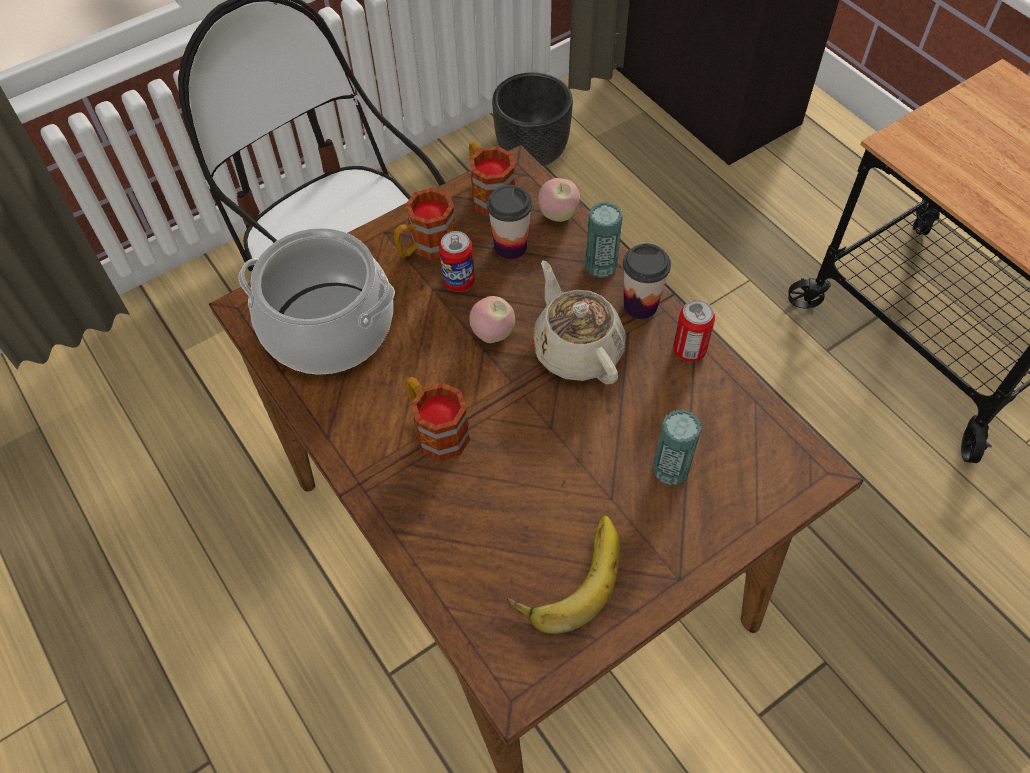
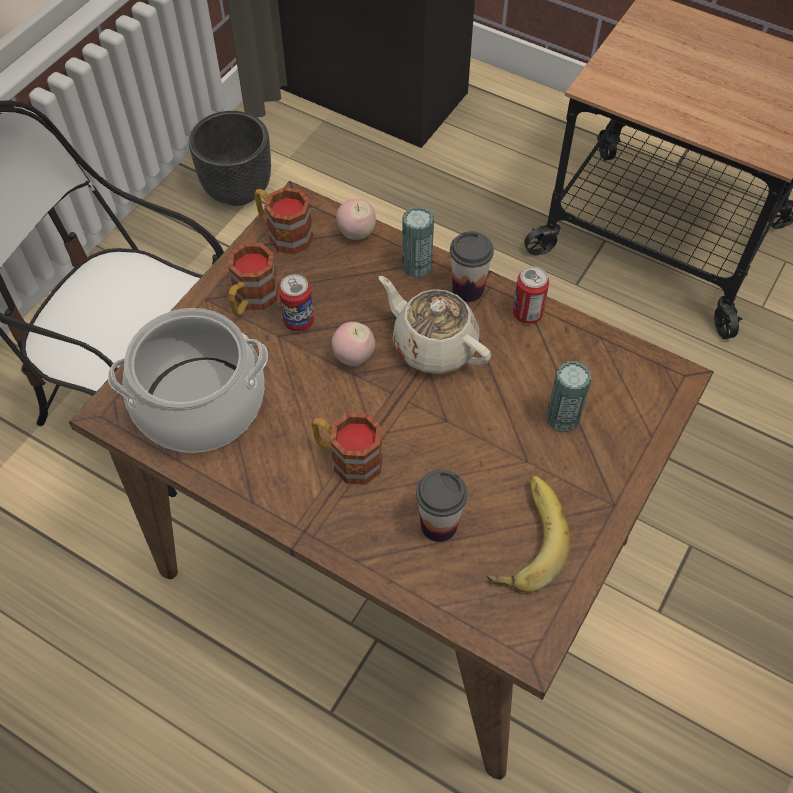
camera: 25 degrees left, 0 degrees up
(510, 247) = (329, 275): cup -> cup (439, 525)

